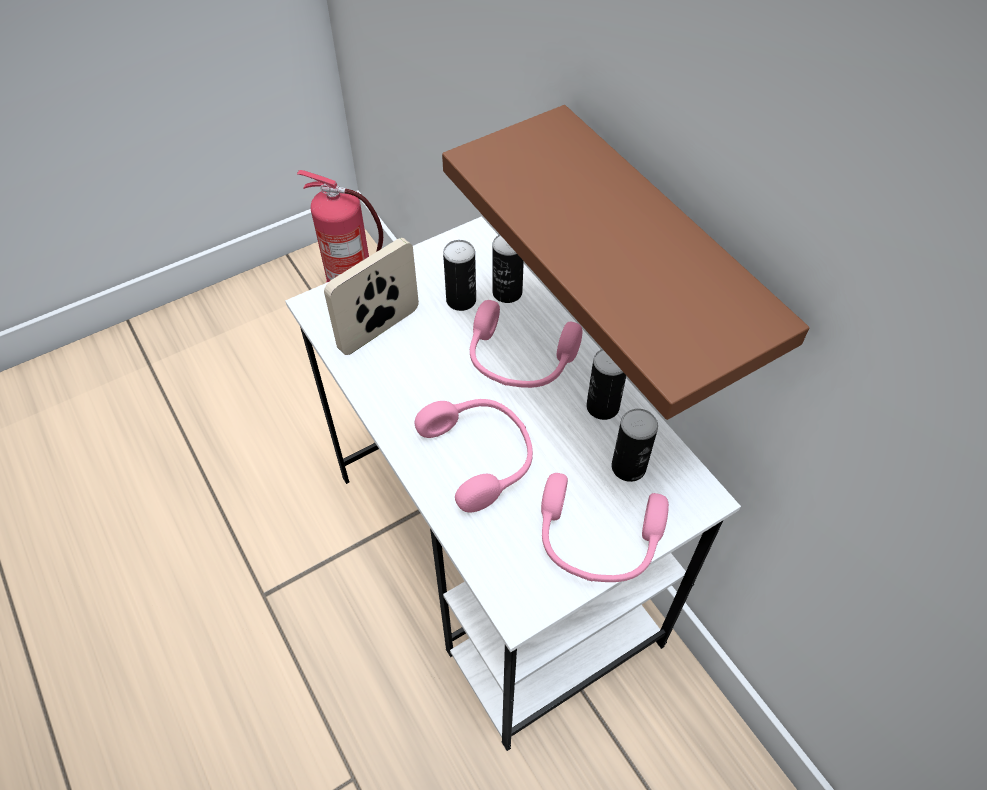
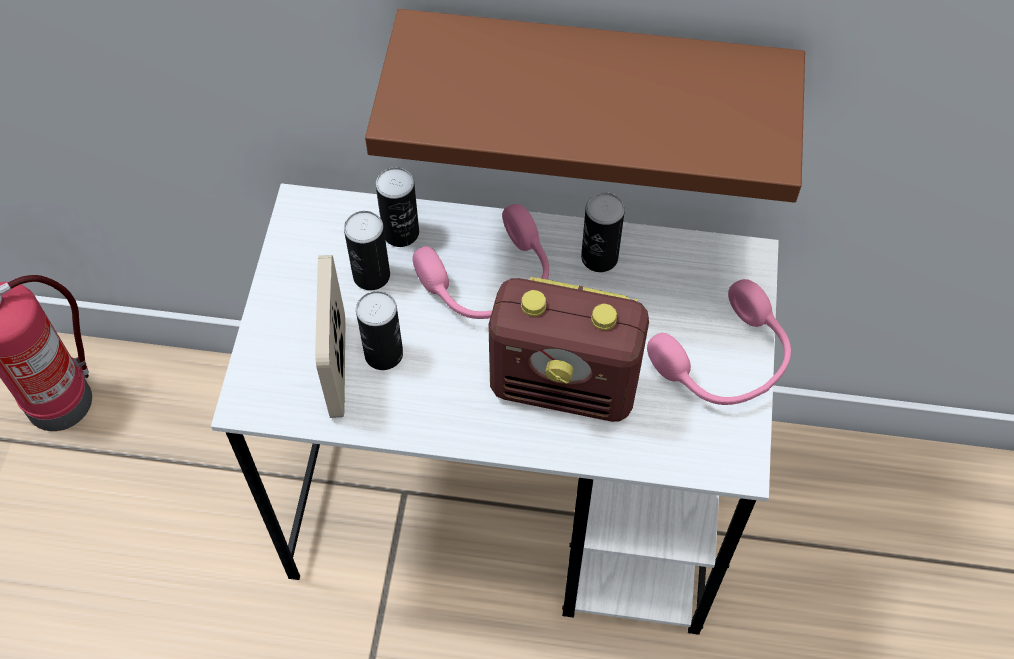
camera: 50 degrees left, 5 degrees up
(481, 456) = (565, 386): pink headphones -> radio
(628, 467) = (676, 286): can -> can (383, 354)

